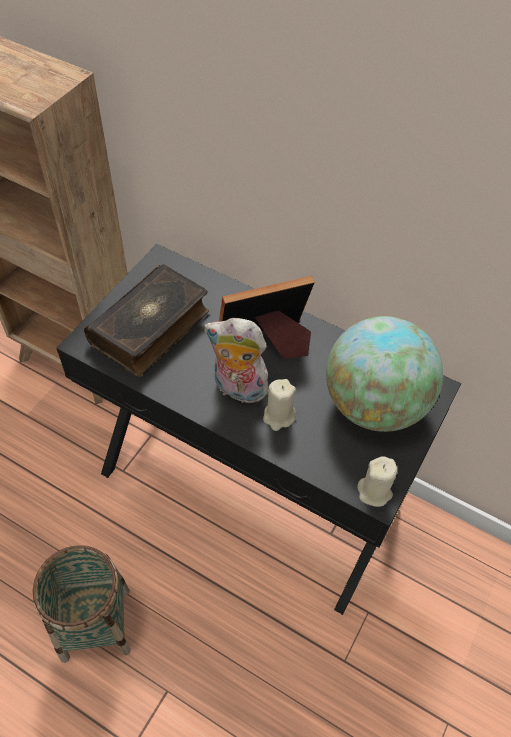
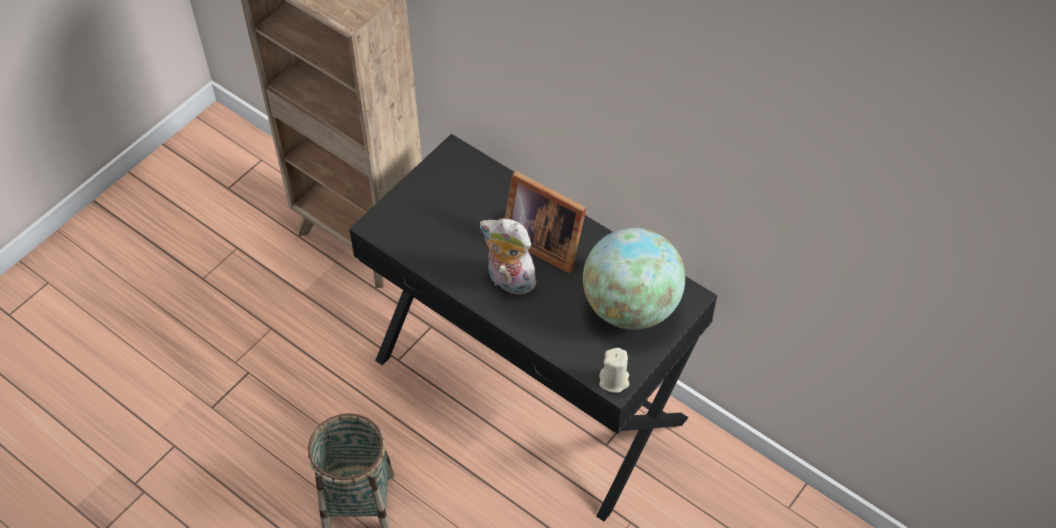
camera: 10 degrees right, 0 degrees up
(151, 328) = (437, 218): book -> none
(267, 342) = (543, 240): picture frame -> picture frame turned 135 degrees counterclockwise
(279, 416) = (541, 309): beige candle -> none

